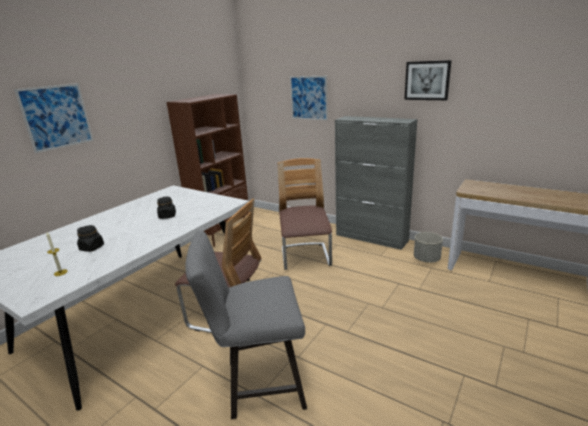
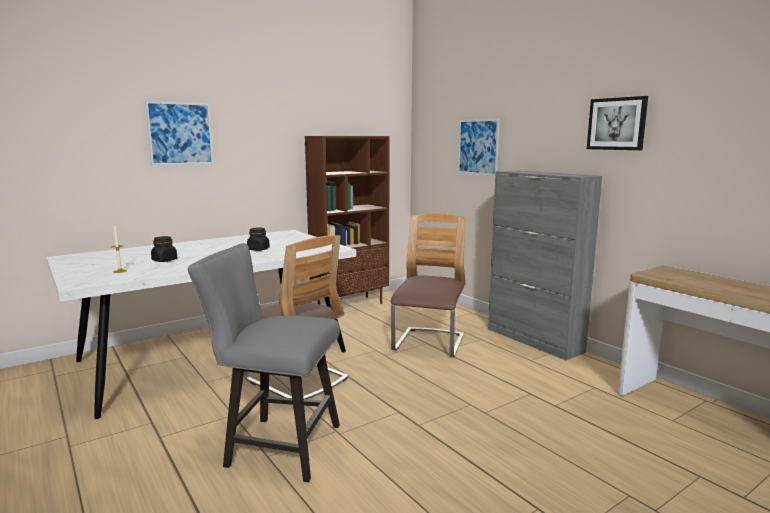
camera: 20 degrees right, 10 degrees down
(427, 259) = (595, 377): grey planter -> none

